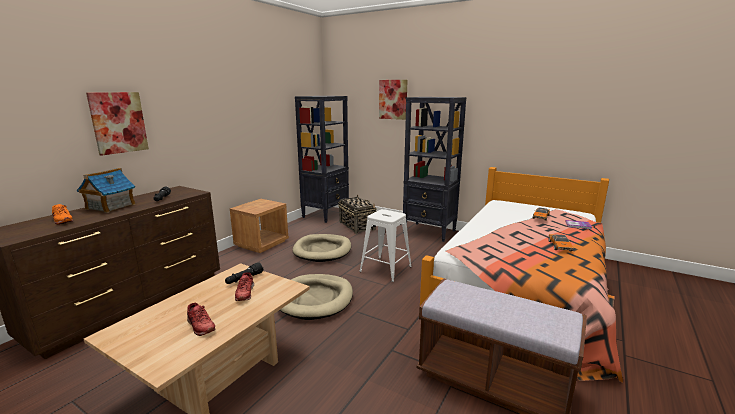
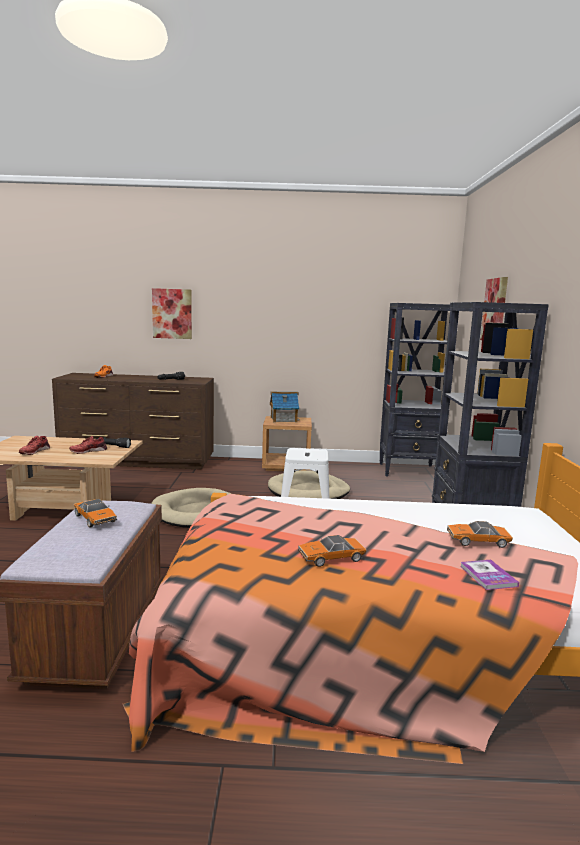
camera: 60 degrees right, 5 degrees down
(110, 206) = (140, 377): toy house -> toy house (283, 419)
(356, 226) = (405, 491): basket -> none
(480, 302) = (95, 519): none -> toy car

